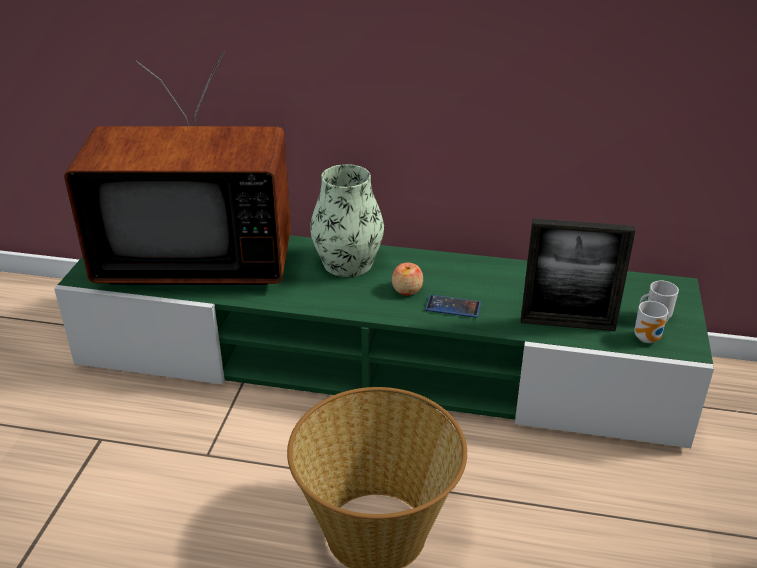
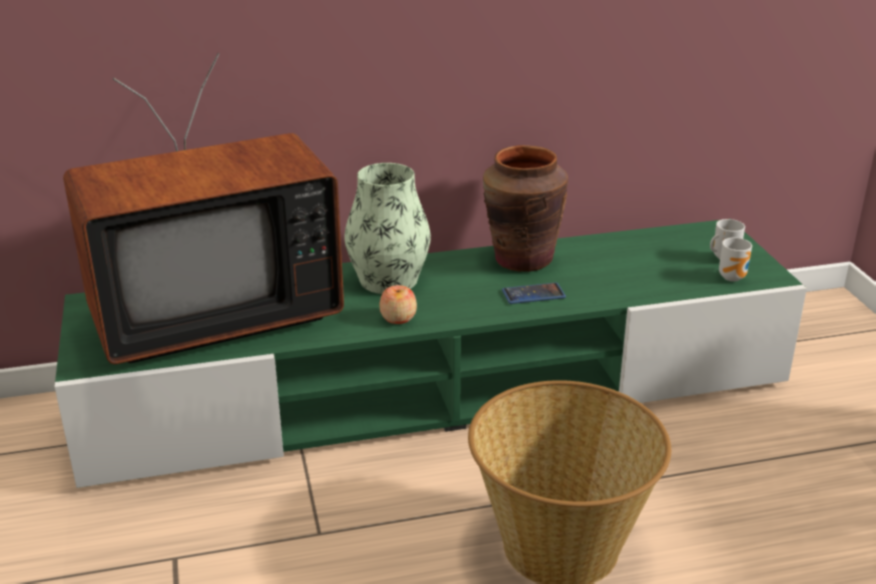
camera: 25 degrees left, 5 degrees down
(407, 289) = (473, 290): apple -> apple (398, 318)
(470, 272) = (522, 259): none -> brown vase
(567, 324) = (653, 283): picture frame -> none

